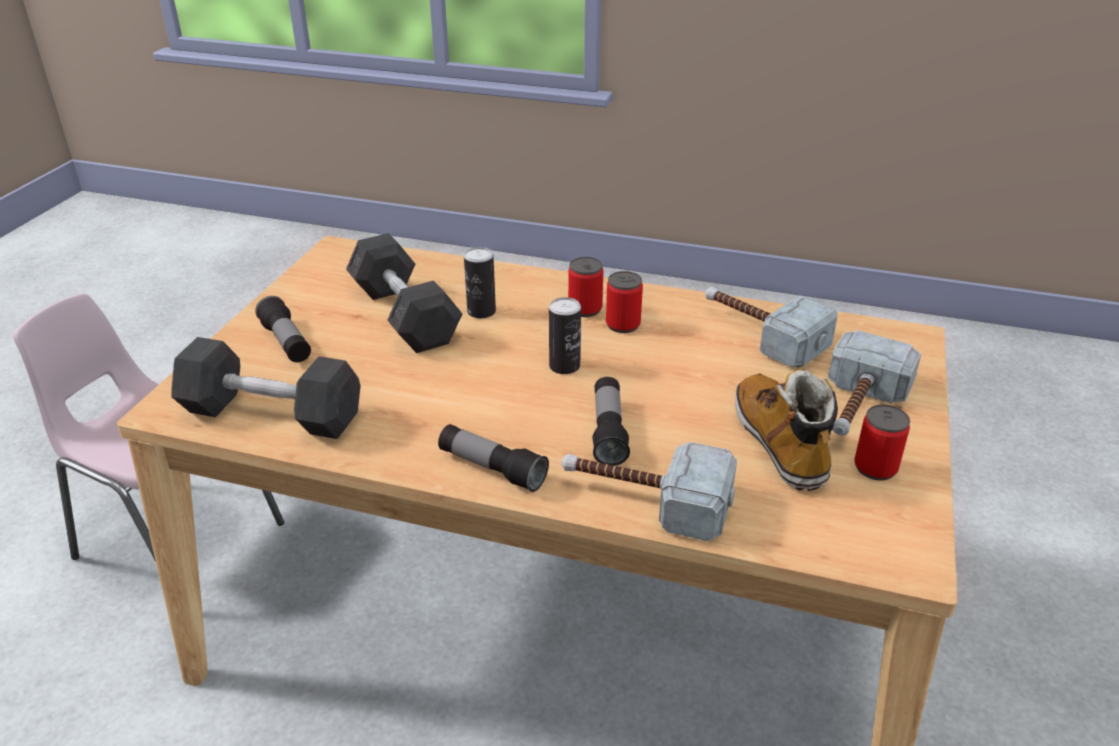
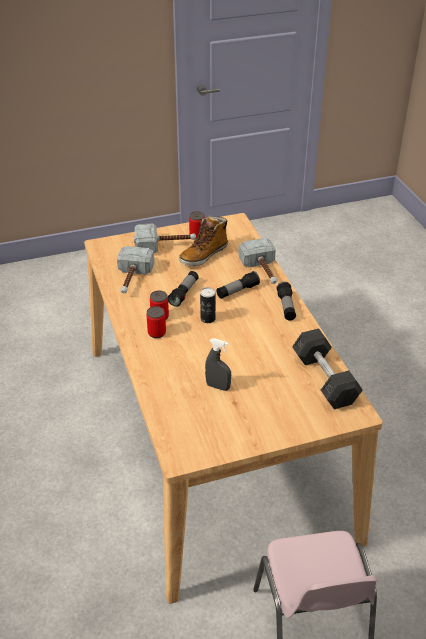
camera: 125 degrees left, 5 degrees up
(286, 342) = (279, 411): flashlight -> flashlight (184, 293)
(404, 315) = (218, 386): grey dumbbell -> grey spray bottle
(481, 311) = (190, 363): can -> none

